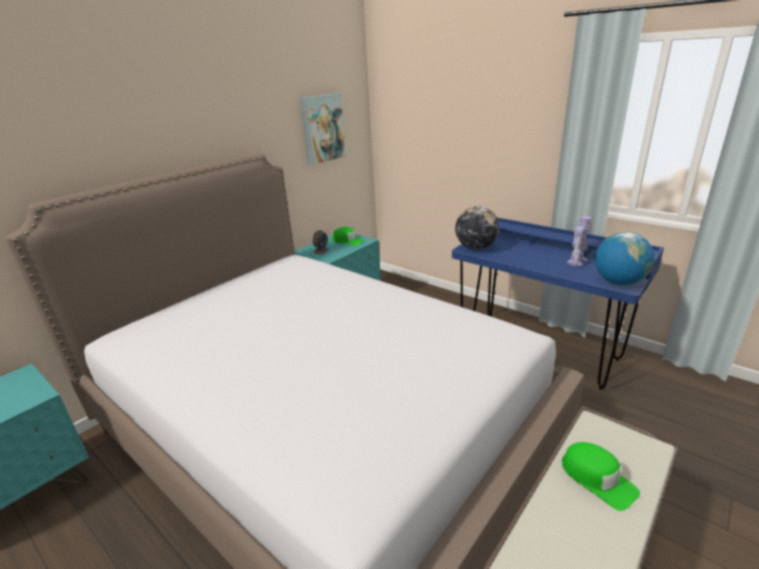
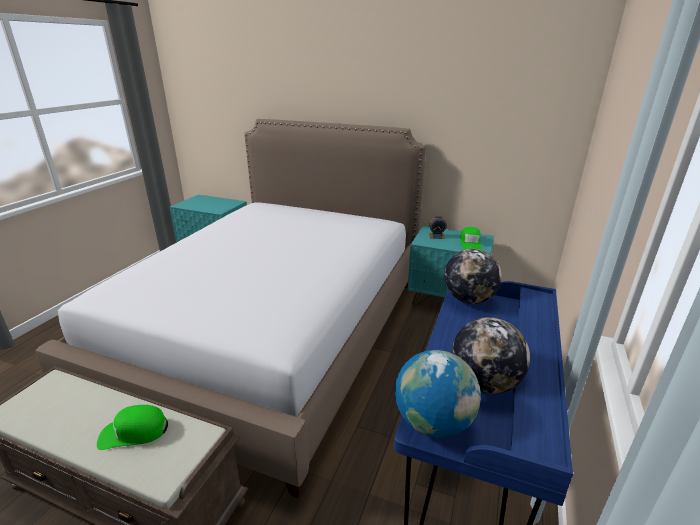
camera: 70 degrees right, 0 degrees up
(323, 128) = (503, 123): picture -> none
(577, 261) = (484, 383): toy robot -> globe
(597, 479) = (133, 432): green cap -> green cap turned 45 degrees clockwise

